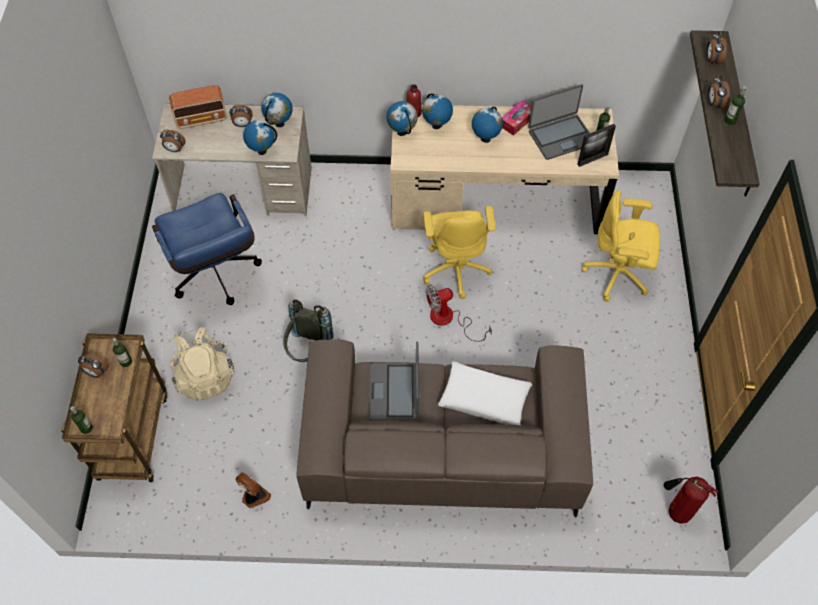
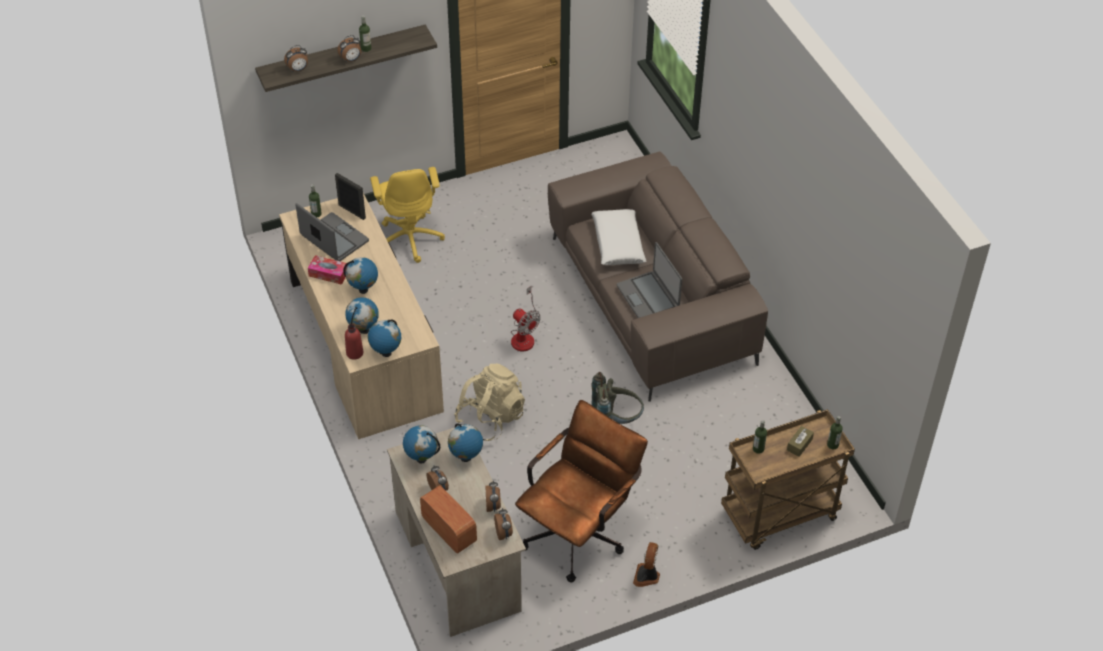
camera: 115 degrees left, 10 degrees down
(96, 372) = (782, 464): alarm clock -> alarm clock (493, 506)
(106, 399) = (799, 444): none -> brown tissue box
(205, 376) = (690, 489): beige backpack -> beige backpack (491, 418)
(217, 277) = (579, 531): blue office chair -> brown office chair
(254, 496) = (772, 403): fan -> fan (647, 576)
(395, 392) = (648, 297): laptop -> laptop turned 90 degrees clockwise
(456, 268) = (464, 349): yellow office chair -> none
(675, 512) = (615, 158): fire extinguisher -> none

